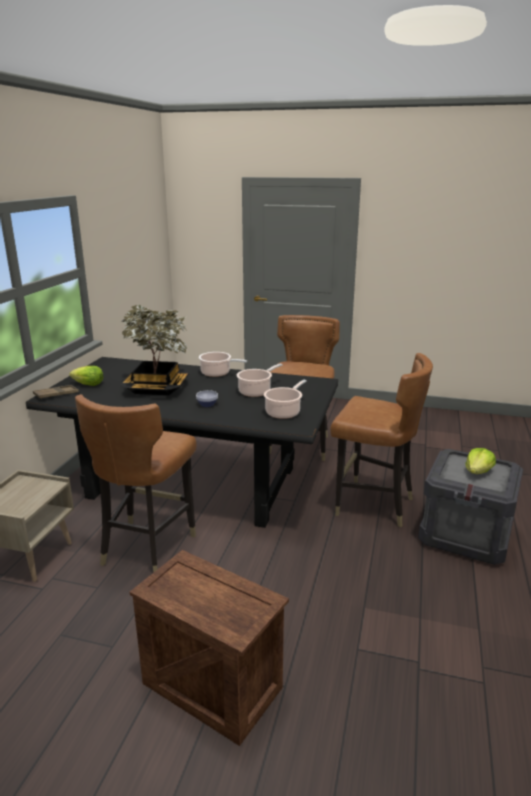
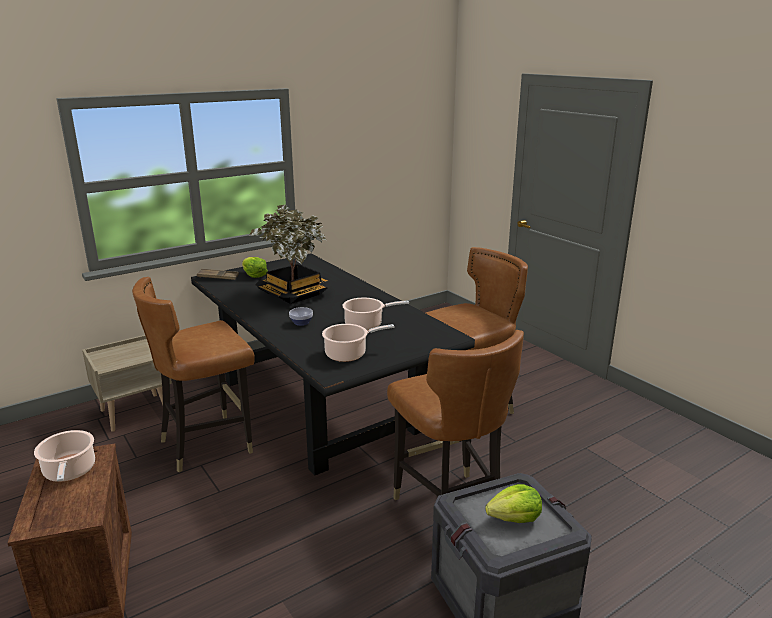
camera: 40 degrees right, 0 degrees up
(217, 373) = (369, 296): cooking pot -> cooking pot (69, 472)

